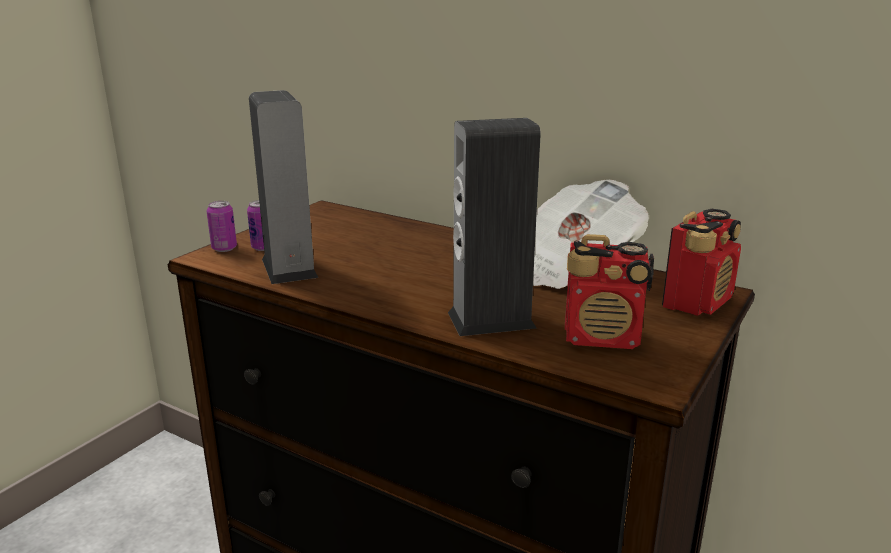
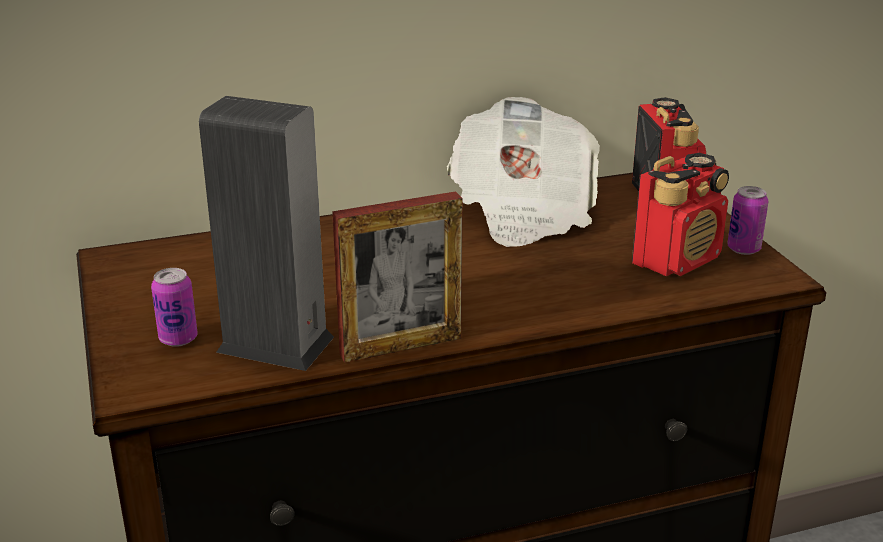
camera: 50 degrees left, 5 degrees up
(224, 248) = (130, 365): can -> can (743, 249)
(333, 296) = (401, 346): none -> picture frame
(491, 320) = (577, 290): speaker -> none

